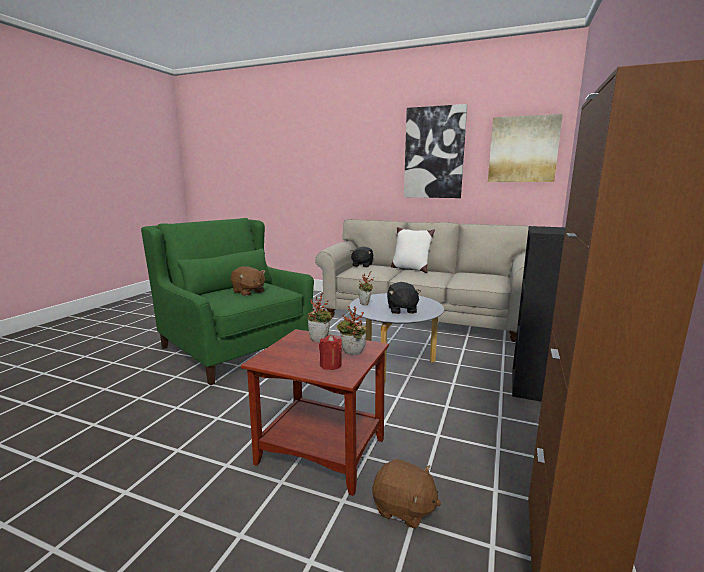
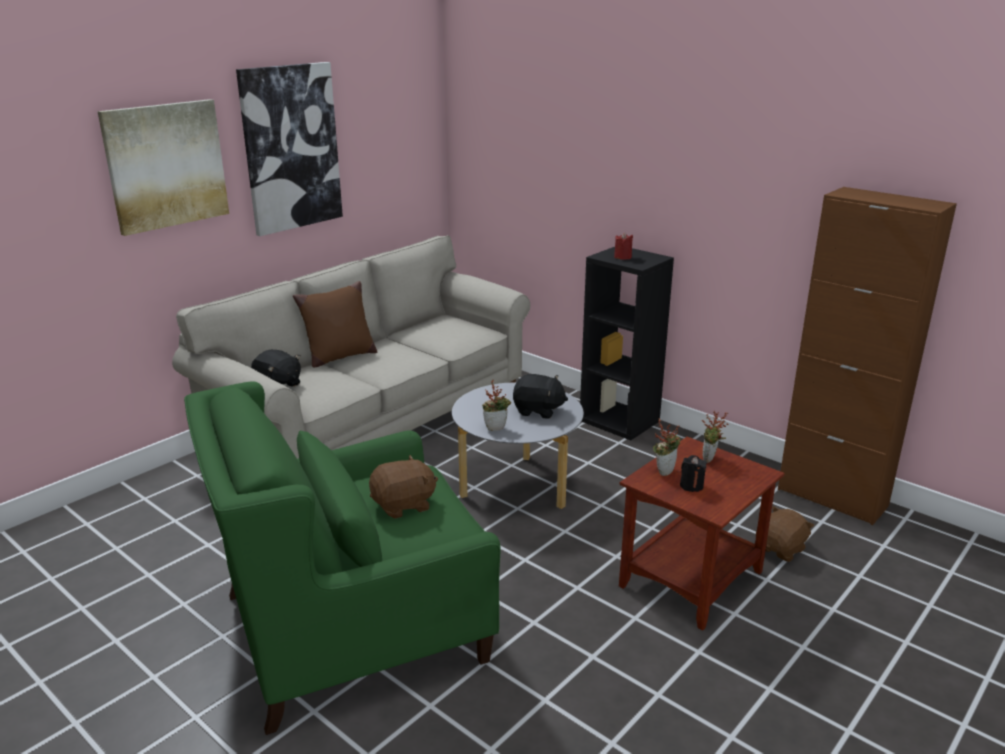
camera: 70 degrees left, 10 degrees up
(300, 350) = (691, 486): none -> black candle
(330, 365) = (735, 475): red candle -> red candle (622, 257)
(410, 269) = (339, 357): white pillow -> brown pillow
(523, 149) = (400, 128): picture -> picture (166, 165)

